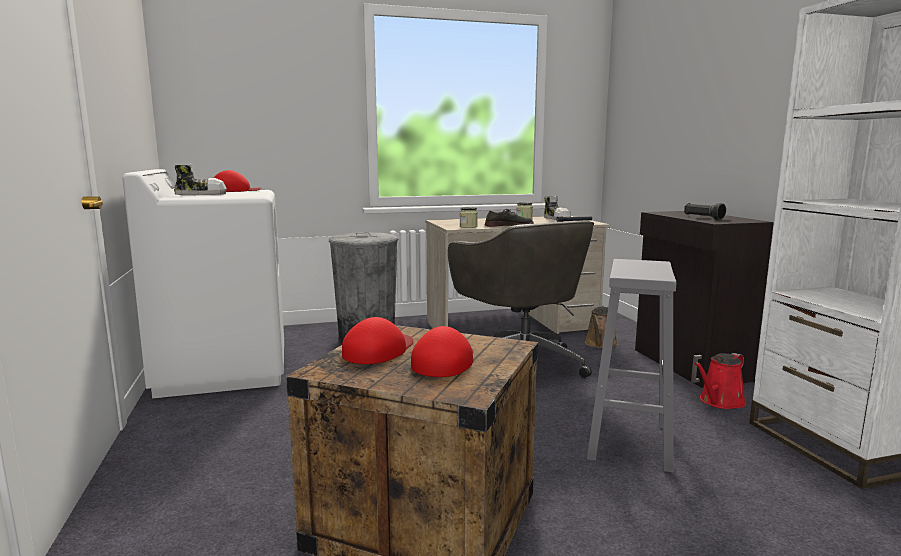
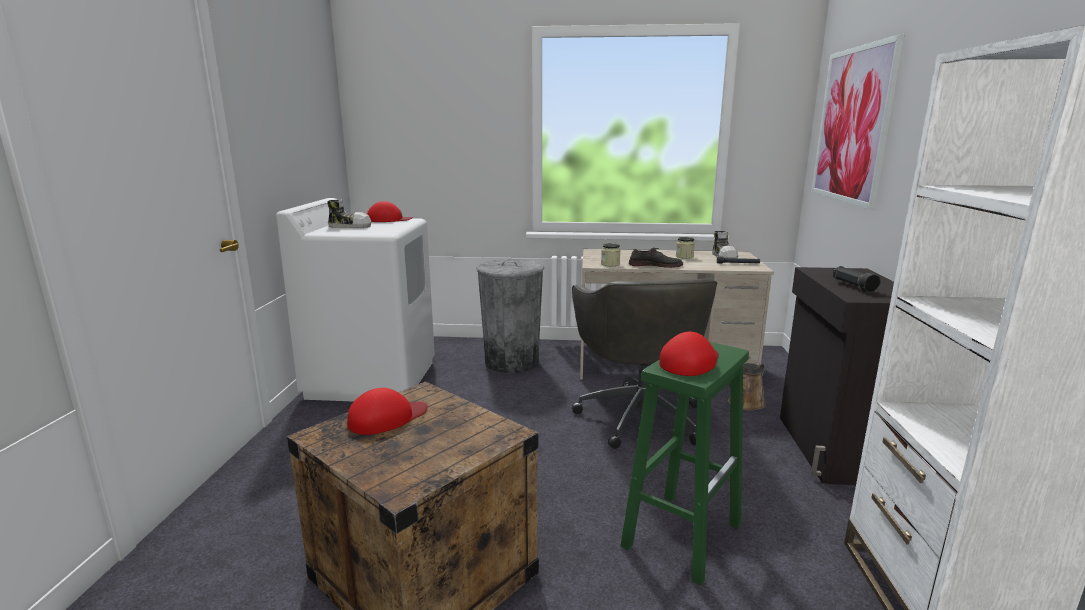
camera: 20 degrees right, 5 degrees up
(445, 361) = (426, 443): red cap -> red cap (690, 362)
(629, 440) = (682, 534): grey stool -> green stool
(656, 99) = (852, 125): none -> picture
(719, 402) = (829, 506): red watering can -> none

